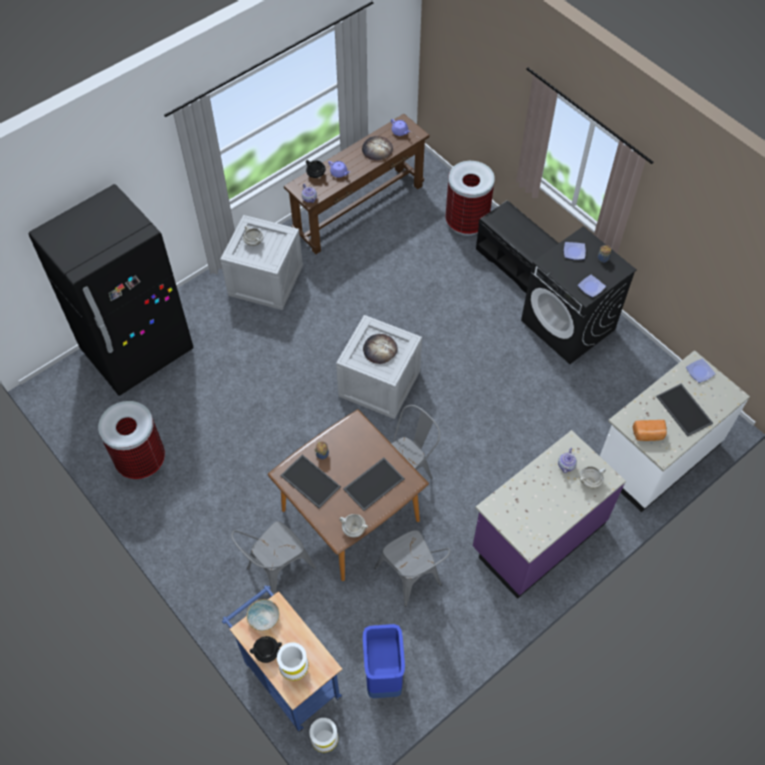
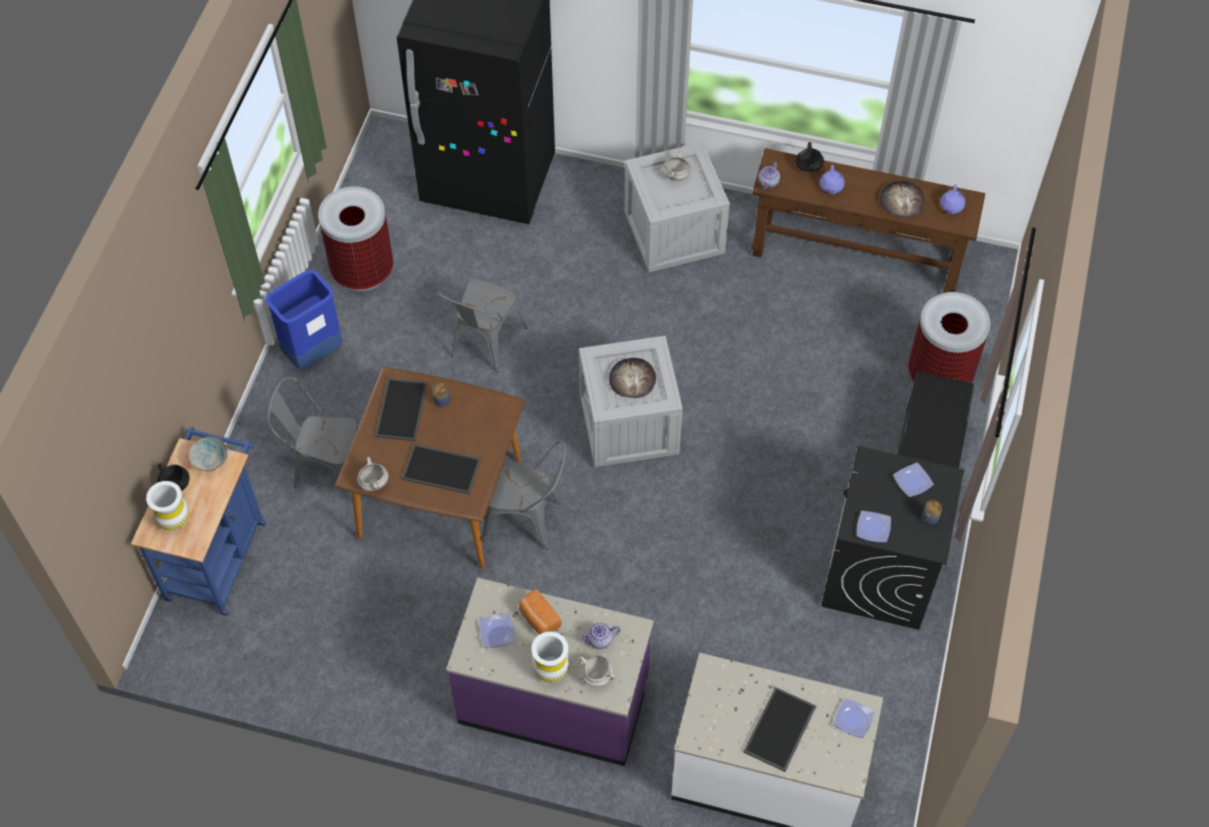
camera: 55 degrees right, 0 degrees up
(325, 740) = (172, 629): white vase -> white vase (551, 669)
(383, 677) = (275, 642): blue trash can -> blue trash can (313, 352)
(412, 579) = (406, 603): grey chair -> grey chair (484, 345)
(523, 517) = (497, 632): none -> plate
(648, 435) = (710, 707): bread -> bread (538, 619)

